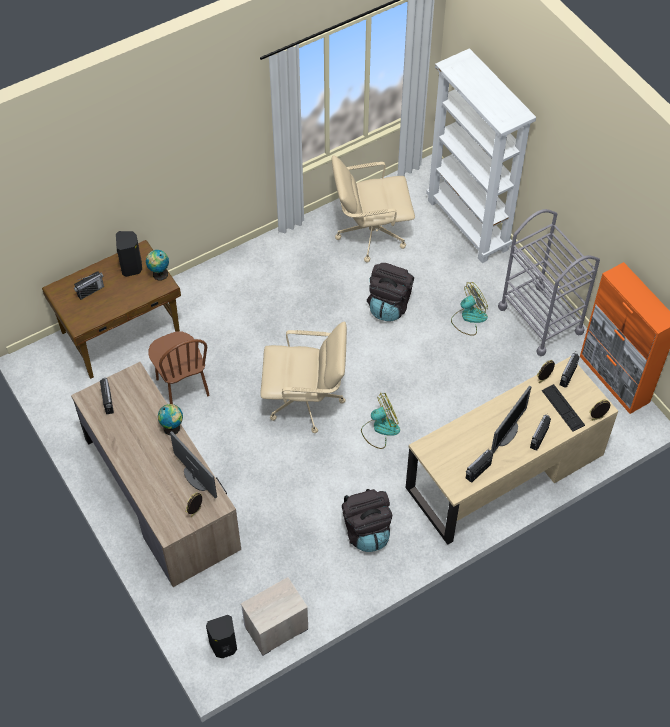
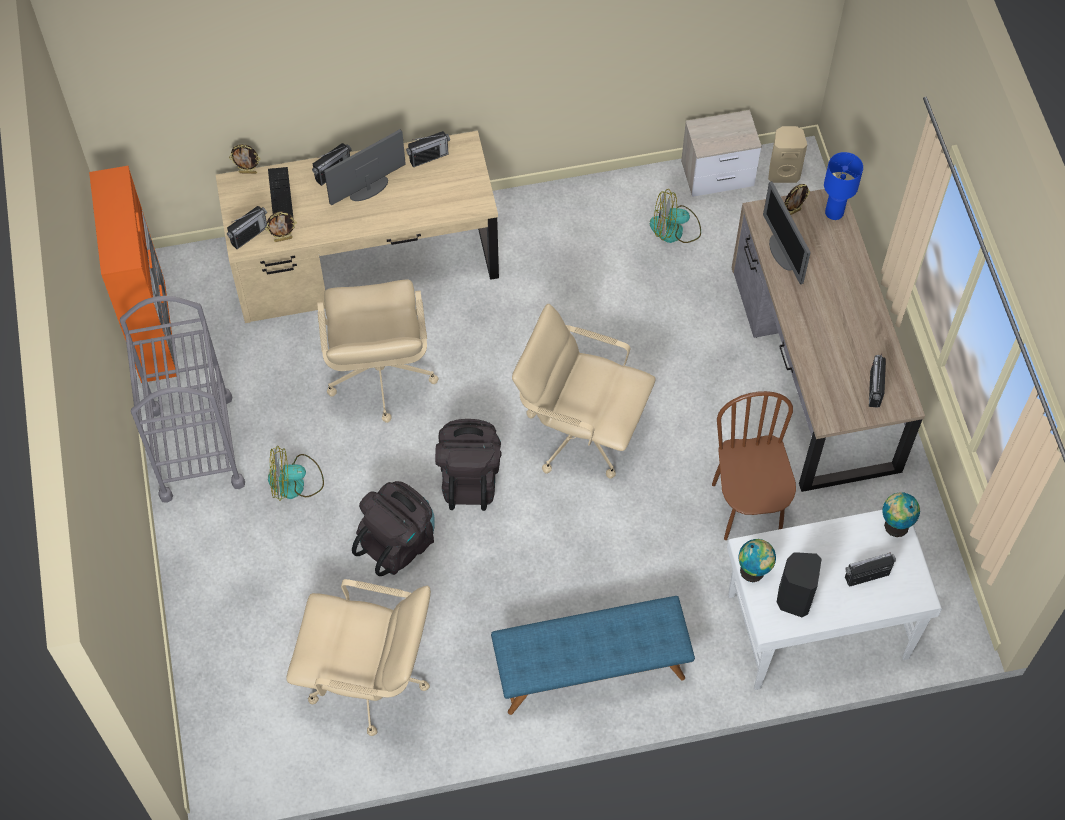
camera: 160 degrees left, 5 degrees up
(122, 334) = (816, 625): brown desk -> white desk
(165, 522) = (834, 213): none -> blue table lamp
(173, 428) = (794, 326): globe -> globe (894, 525)
(224, 647) = (783, 172): black speaker -> beige speaker
(248, 273) = (590, 670): none -> blue bench
(366, 530) = (569, 245): black backpack -> black backpack (470, 478)
(380, 429) = (496, 362): fan -> fan (675, 229)
(452, 397) = (380, 375): none -> beige office chair
(468, 225) = (208, 642): white bookcase -> none

